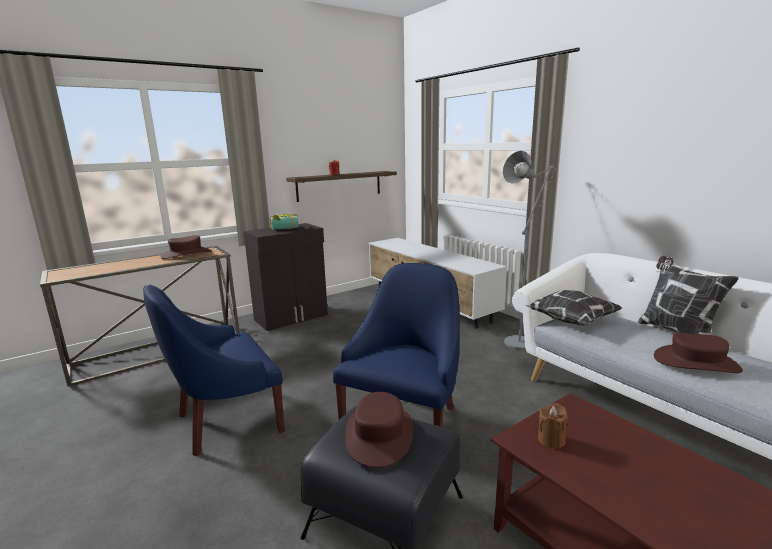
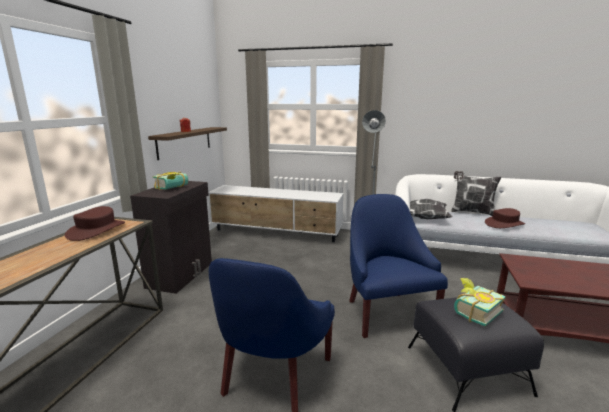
camera: 40 degrees left, 0 degrees up
(379, 435) = (473, 311): brown hat -> book
(551, 440) = (537, 276): brown candle -> none

